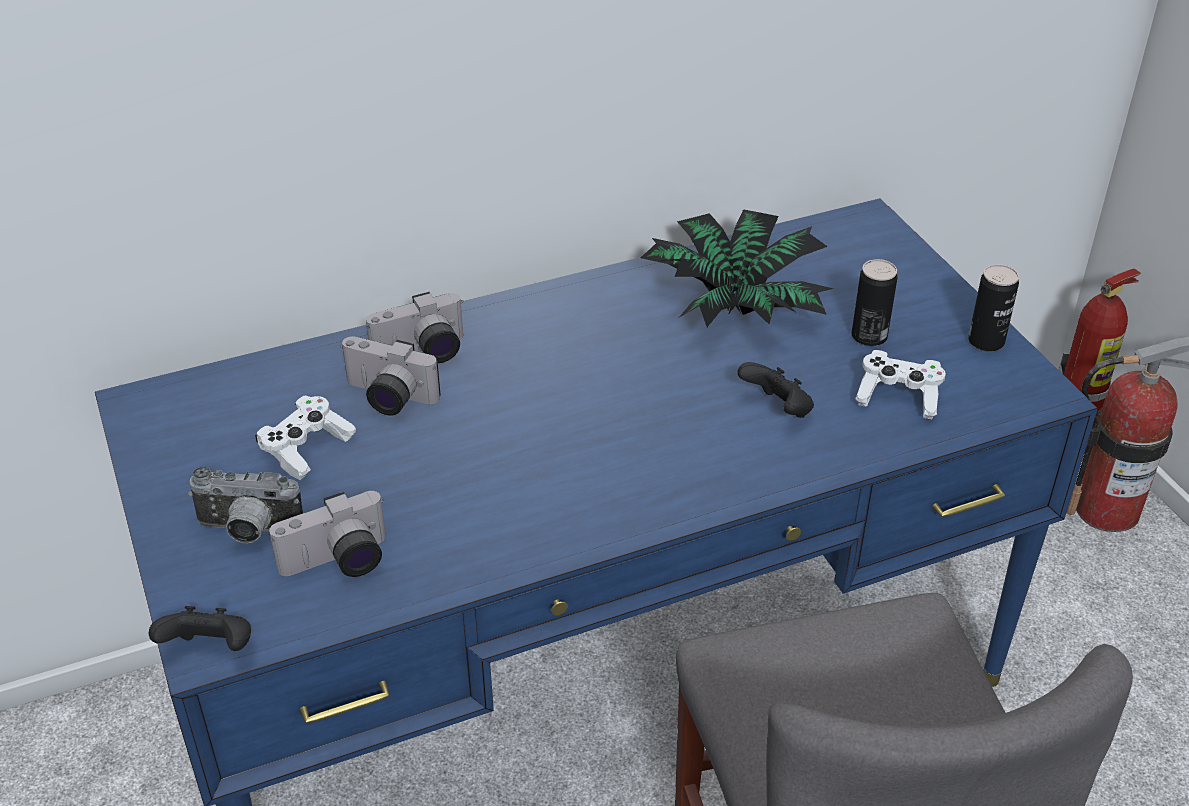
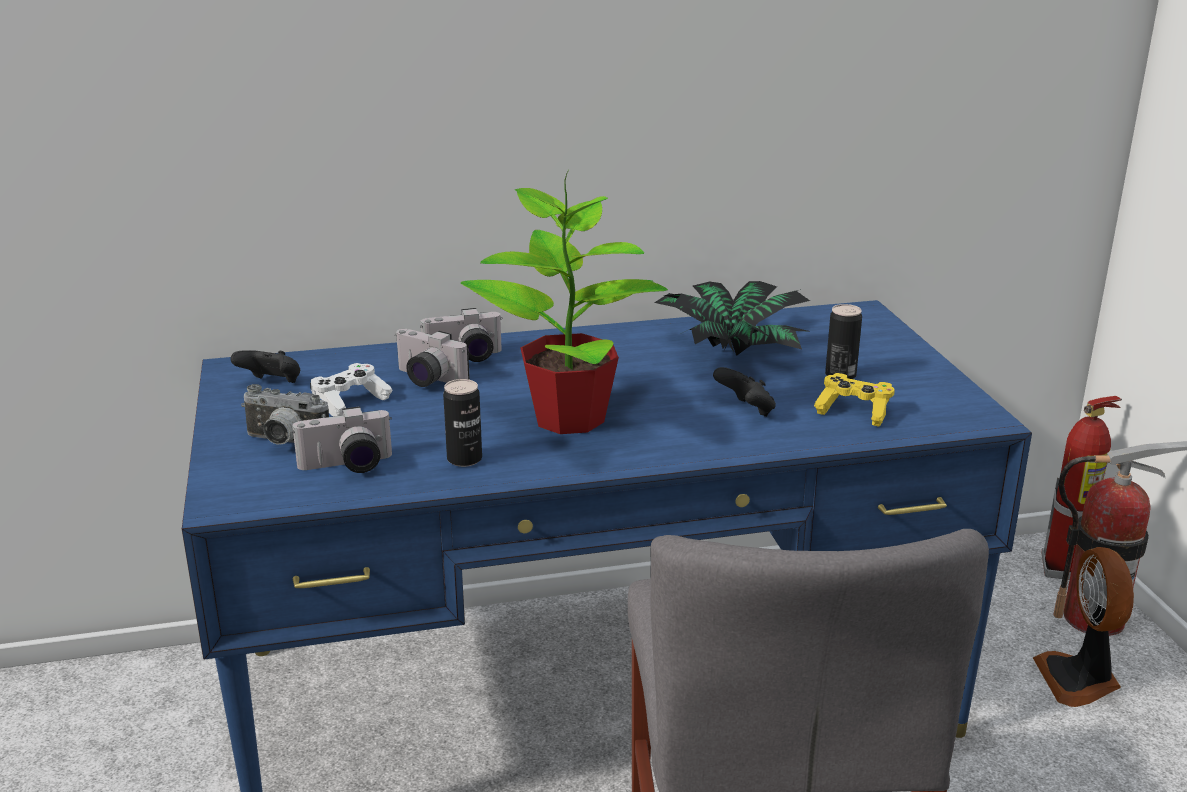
camera: 10 degrees right, 15 degrees down
(211, 650) = (225, 505): black game controller -> black game controller (272, 384)
(581, 447) = (572, 418): none -> potted plant
(898, 396) = (854, 411): white game controller -> yellow game controller
(986, 342) = (942, 386): can -> can (464, 459)
(1103, 593) = (1079, 679): none -> fan

